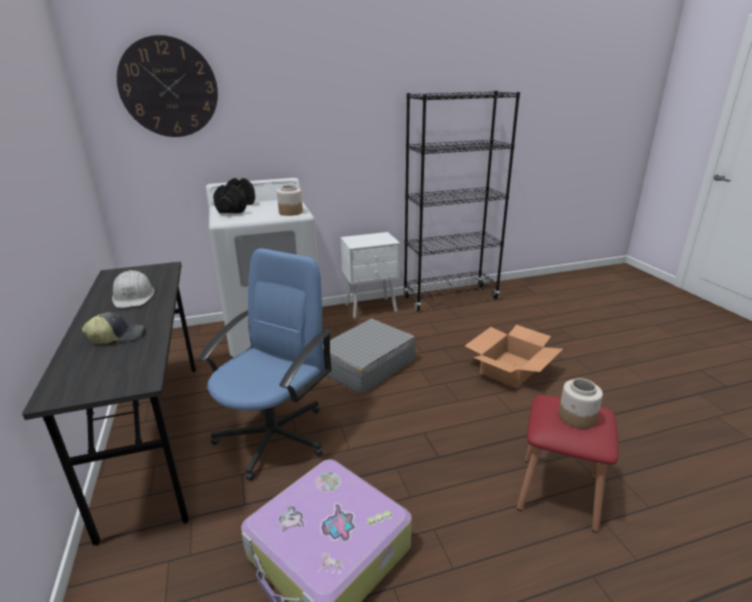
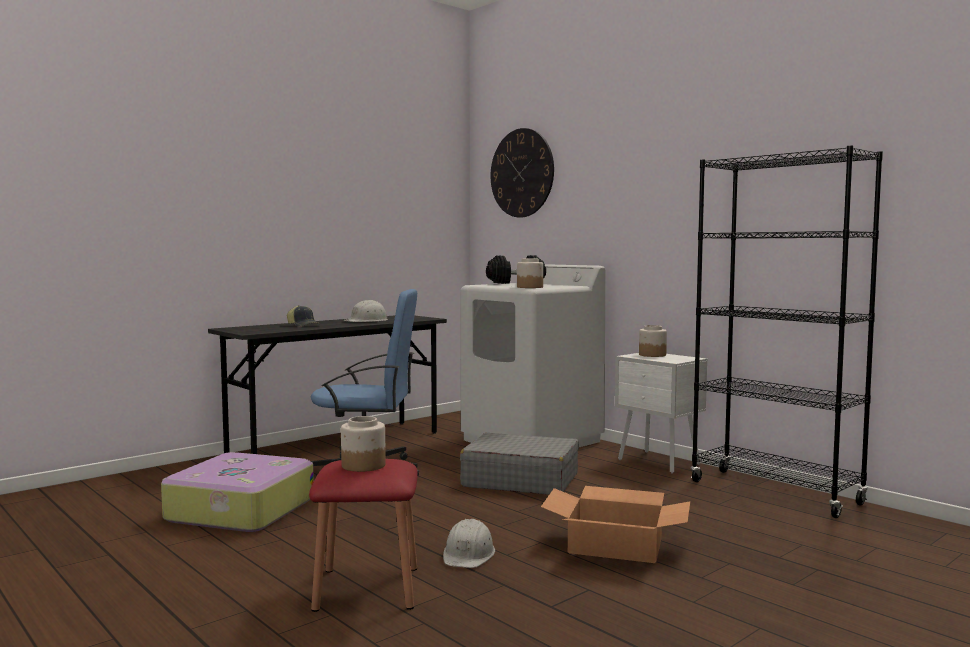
camera: 65 degrees right, 20 degrees down
(359, 239) = (652, 355): none -> jar
(506, 428) = (469, 554): none -> white hard hat

